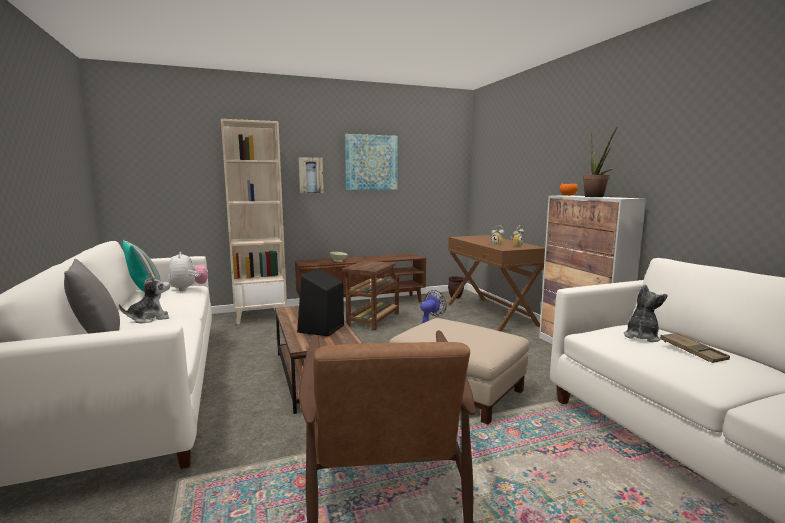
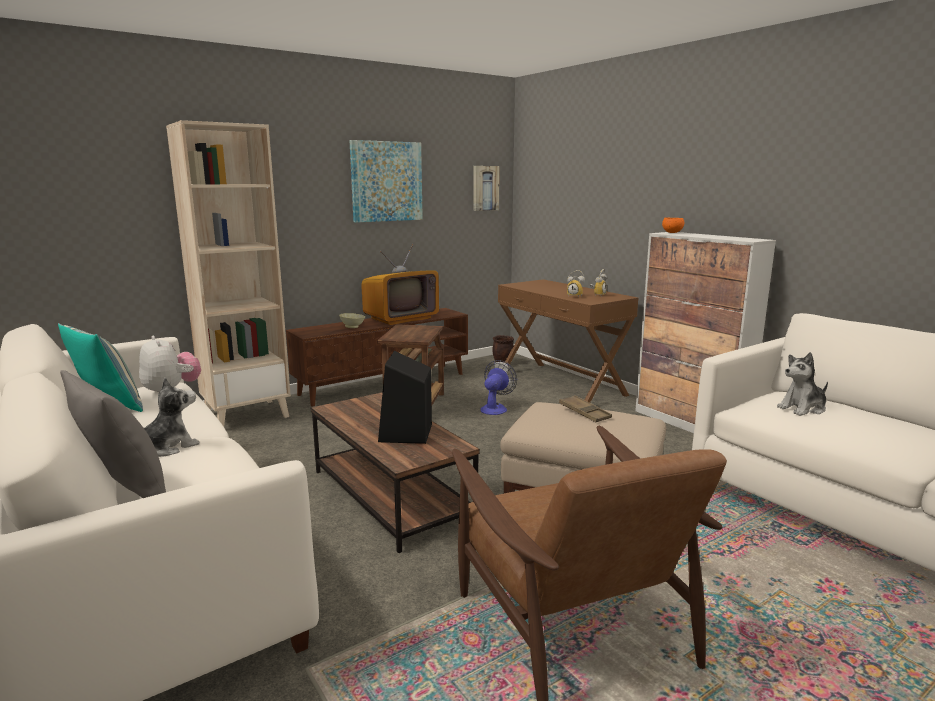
camera: 15 degrees left, 5 degrees up
(311, 175) = (303, 202): picture -> picture (485, 188)
(376, 258) = (401, 318): none -> television
(596, 197) = (714, 237): potted plant -> none
(641, 337) = (803, 408): plush toy -> plush toy turned 135 degrees counterclockwise
(692, 351) = (867, 422): brown tray -> brown tray (584, 413)

